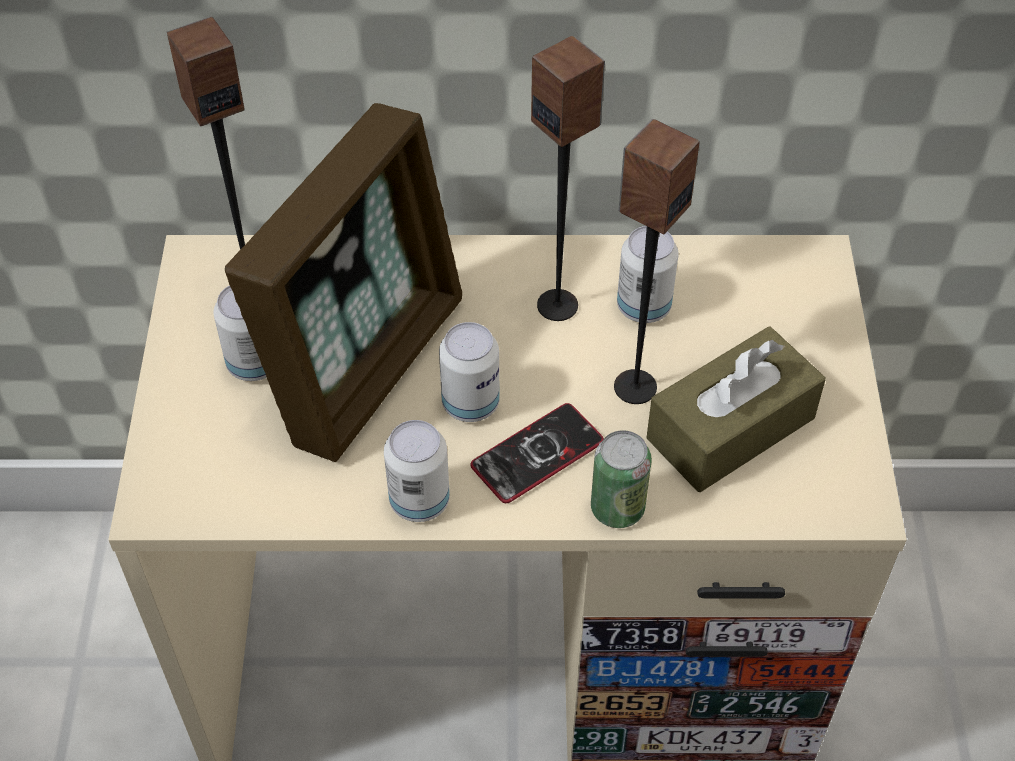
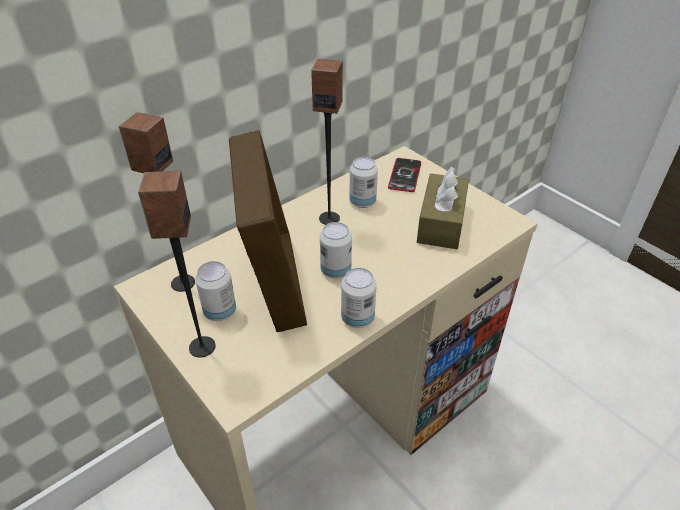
camera: 40 degrees left, 10 degrees down
(537, 454) = (384, 272): phone -> phone (404, 175)
(617, 508) = (436, 272): can -> none
(634, 386) = (391, 229): speaker -> speaker (201, 347)

